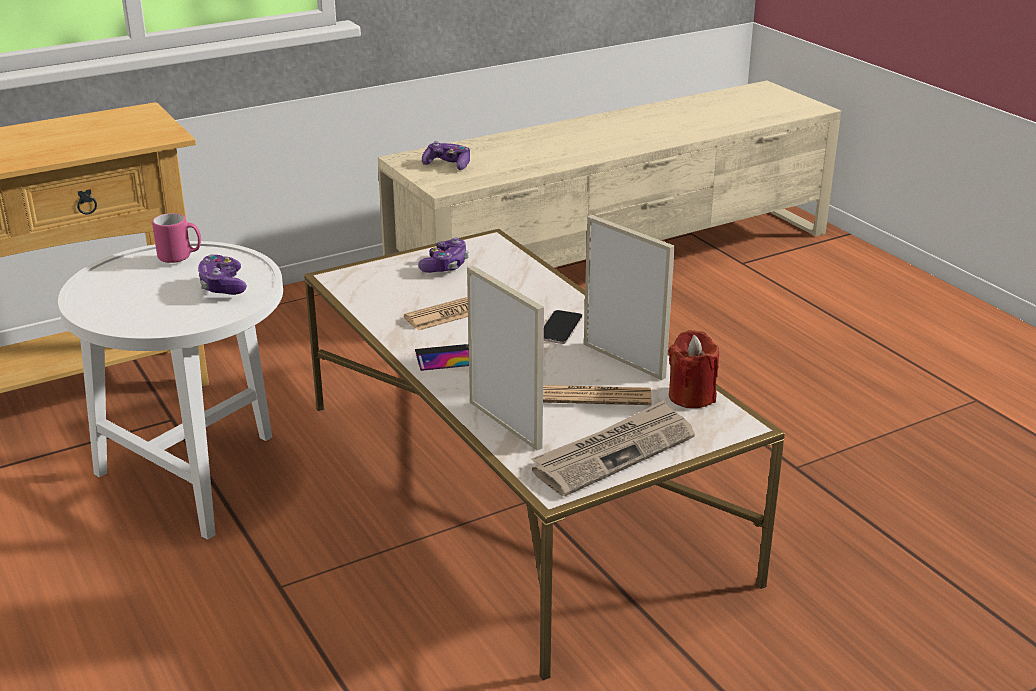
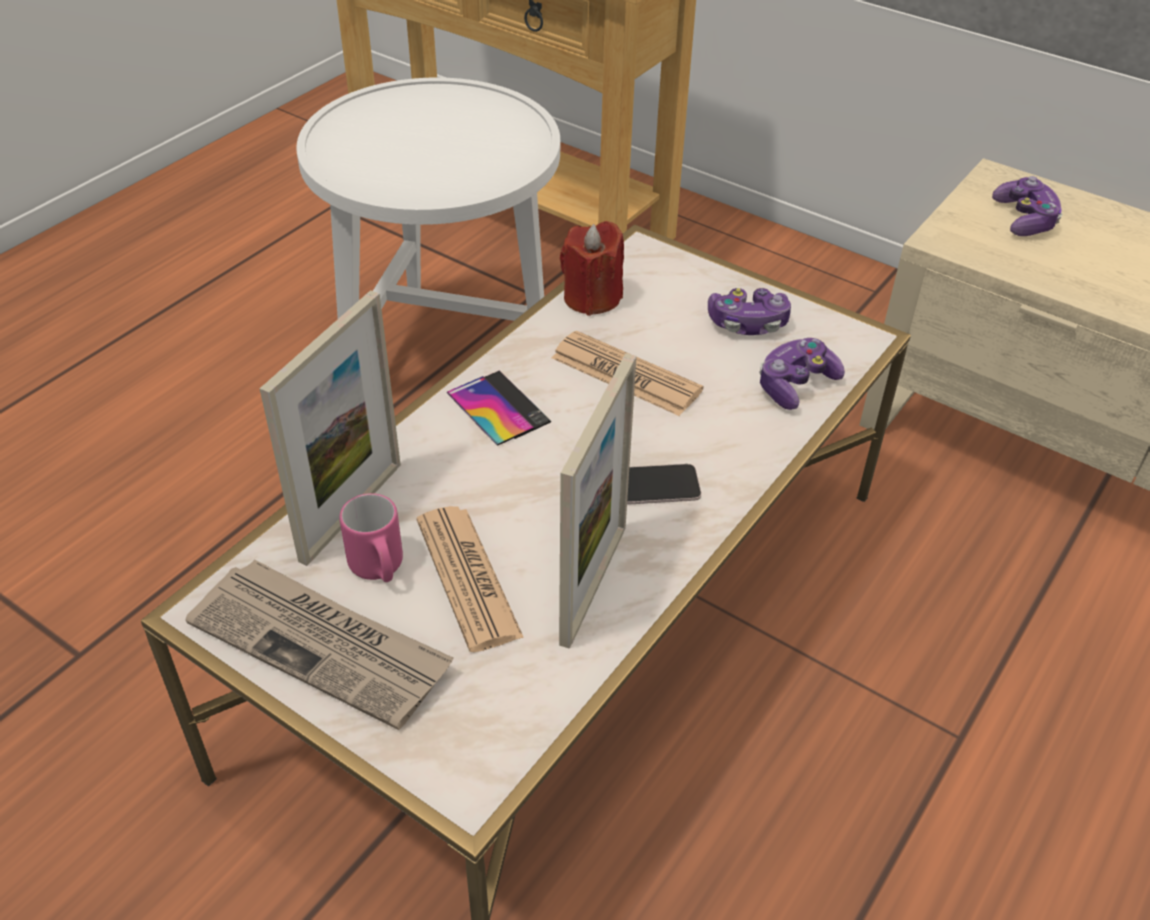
camera: 65 degrees right, 15 degrees up
(180, 257) = (499, 119): pink mug -> pink mug (379, 569)
(222, 286) = (447, 167): game controller -> game controller (795, 385)
(691, 396) = (527, 696): red candle -> red candle (592, 298)

